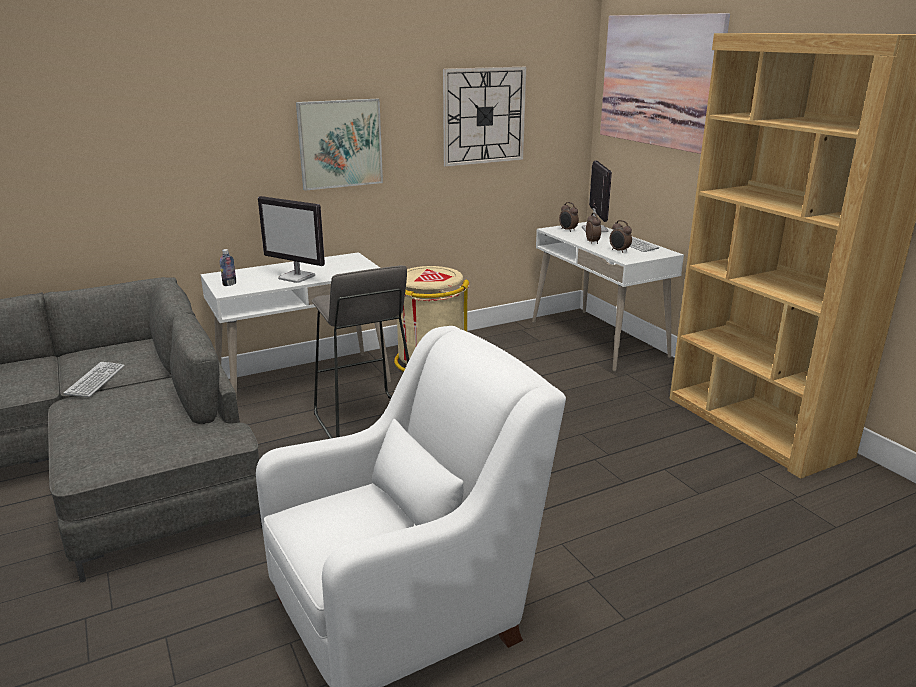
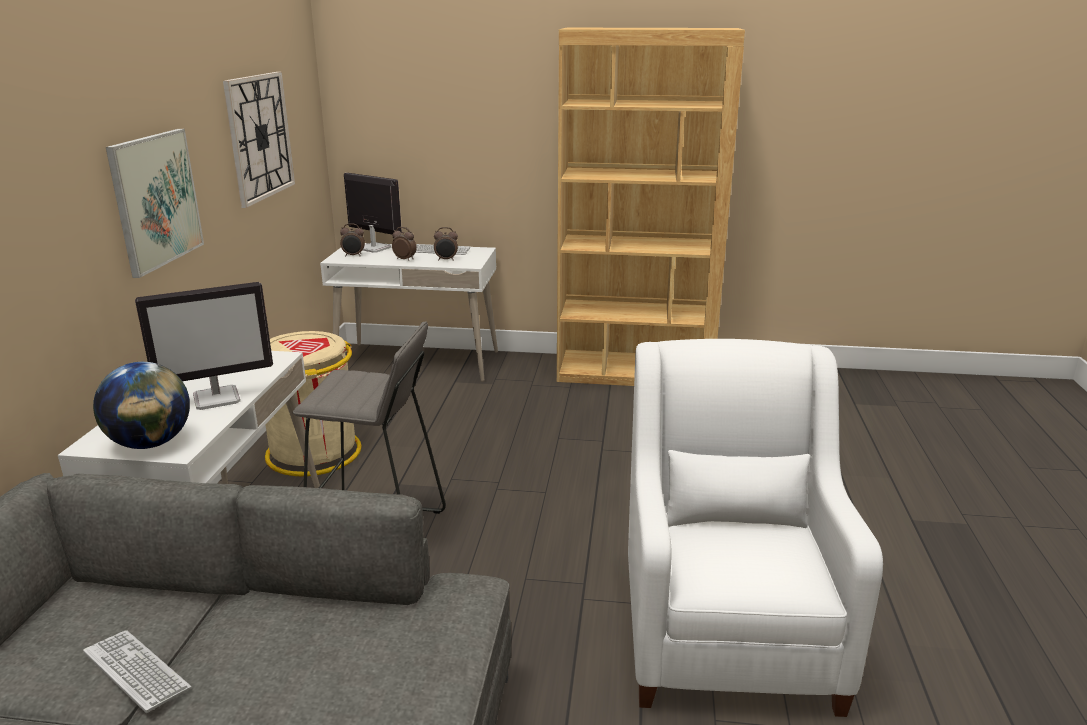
camera: 55 degrees left, 0 degrees up
(229, 284) = (151, 443): bottle -> globe
(659, 81) = (424, 78): picture -> none

